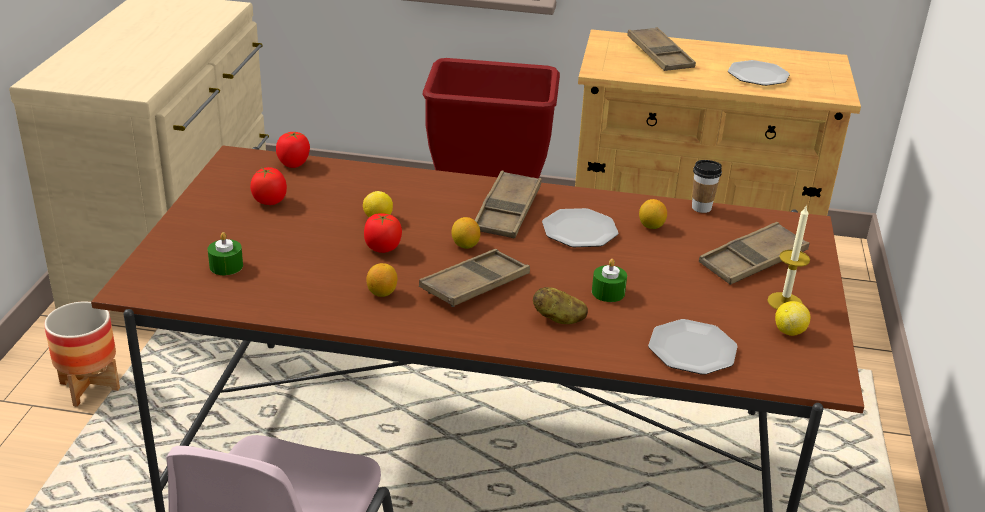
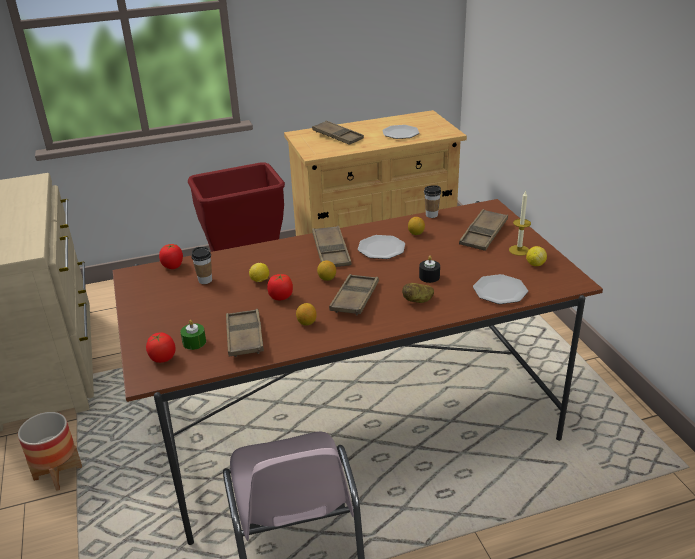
camera: 25 degrees left, 0 degrees up
(269, 201) = (181, 294): tomato -> tomato (162, 358)
(289, 282) = (244, 337): none -> brown tray
(313, 194) = (205, 280): none -> cup
(608, 292) = (429, 277): green candle -> black candle

